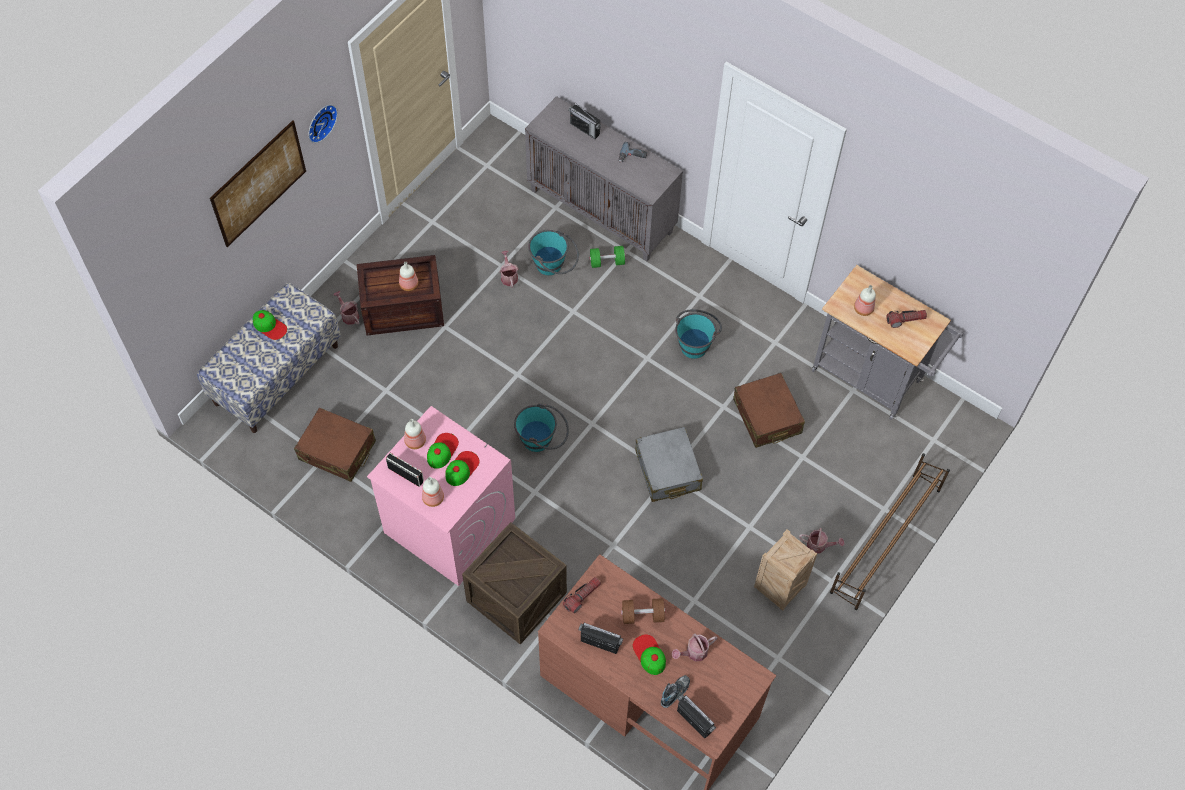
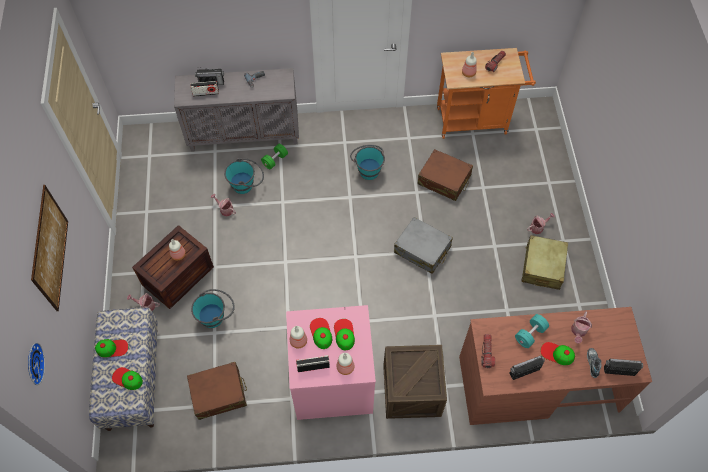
camera: 40 degrees left, 0 degrees up
(257, 364) = (127, 379): none -> cap
(320, 122) = (57, 177): wall clock -> wall clock (33, 364)
(542, 440) = (337, 288): turquoise bucket -> turquoise bucket (216, 316)
(568, 136) = (206, 93): none -> radio
(642, 615) = (530, 334): brown dumbbell -> turquoise dumbbell
(779, 589) = (542, 267): crate -> beige suitcase
(873, 378) = (476, 120): grey cart -> orange cart
(885, 541) = (566, 199): brown shoe rack -> none

